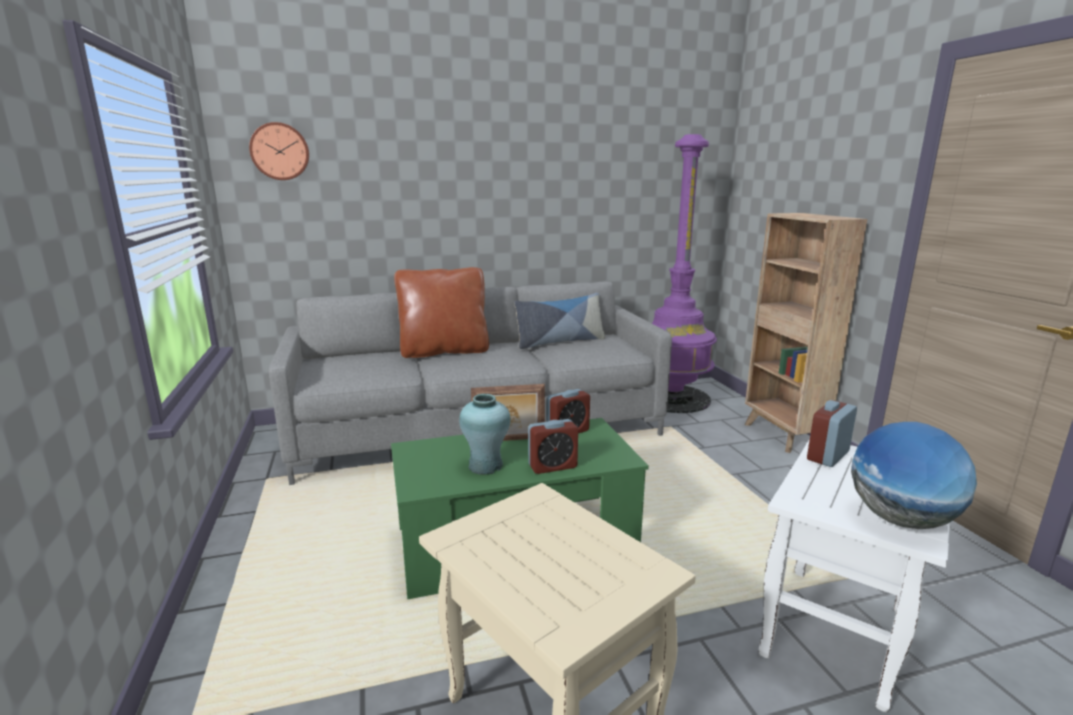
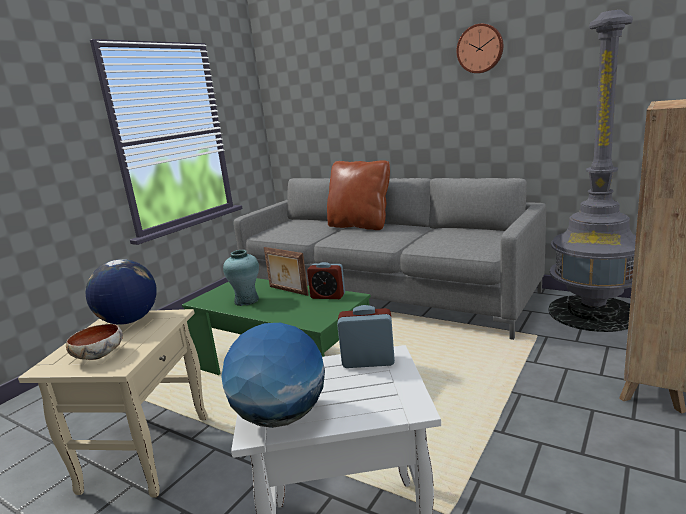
camera: 50 degrees right, 0 degrees up
(280, 151) = (290, 79): wall clock -> wall clock (480, 48)
(498, 529) = (129, 321): none -> globe
(552, 466) = (272, 312): alarm clock -> none
(560, 342) = (451, 231): pillow -> none
(593, 577) = (100, 355): none -> bowl
(672, 398) = (593, 312): purple floor lamp -> grey floor lamp

